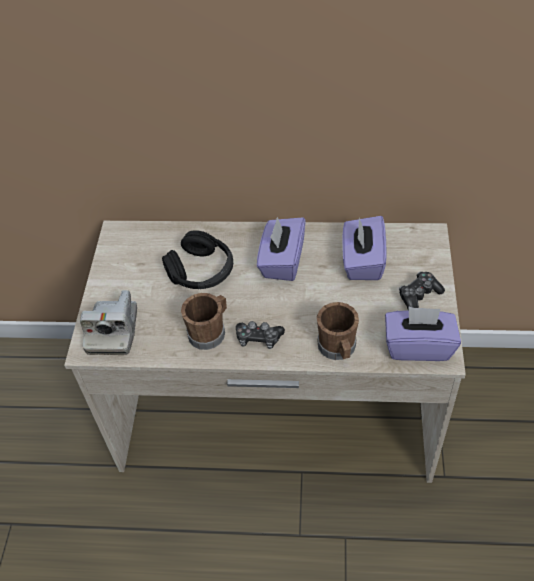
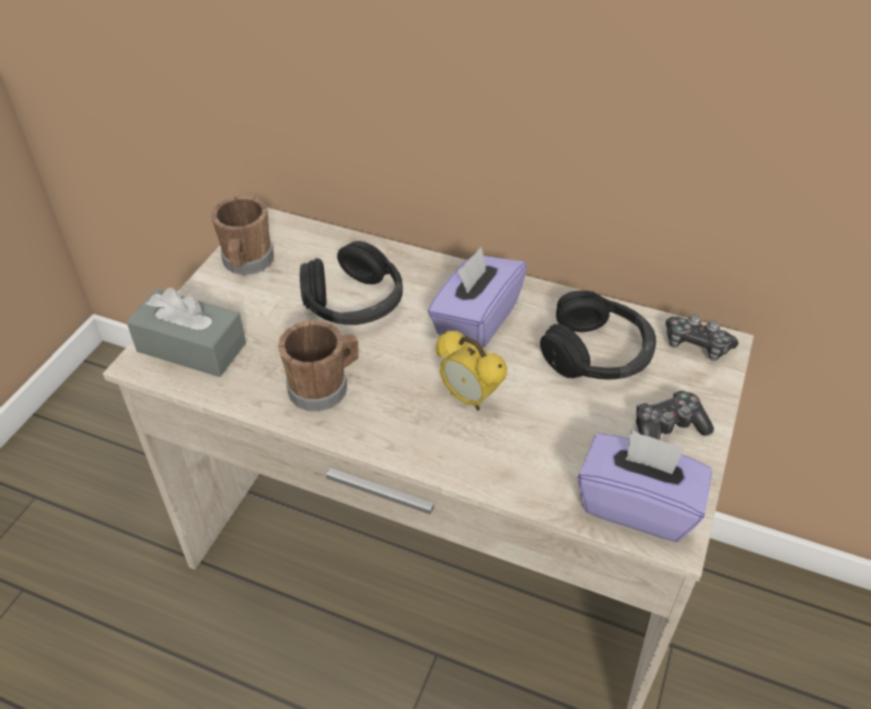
camera: 15 degrees right, 5 degrees down
(113, 331) = (191, 347): camera -> grey tissue box
(258, 338) = (390, 418): game controller -> game controller (696, 345)
(299, 312) = (469, 398): none -> alarm clock
(338, 348) = (505, 469): brown mug -> brown mug (247, 263)
(362, 261) = (597, 354): purple tissue box -> black headphones

